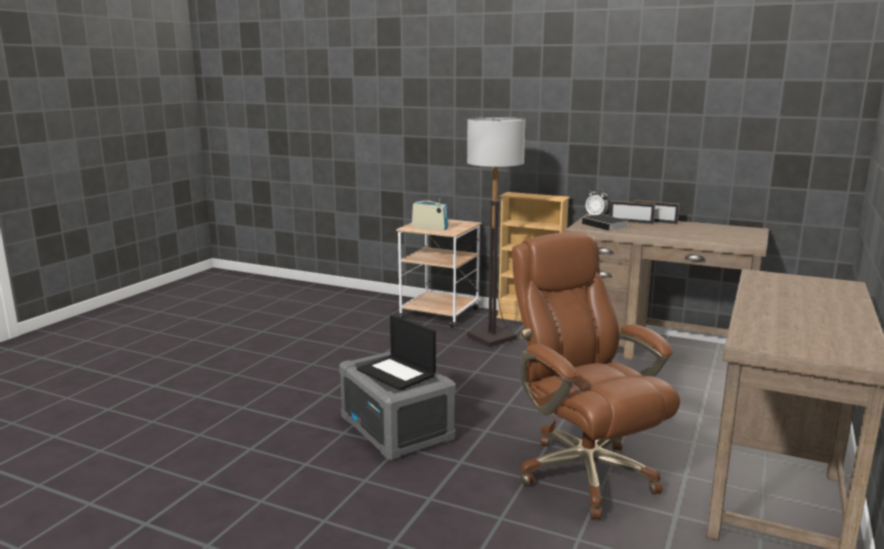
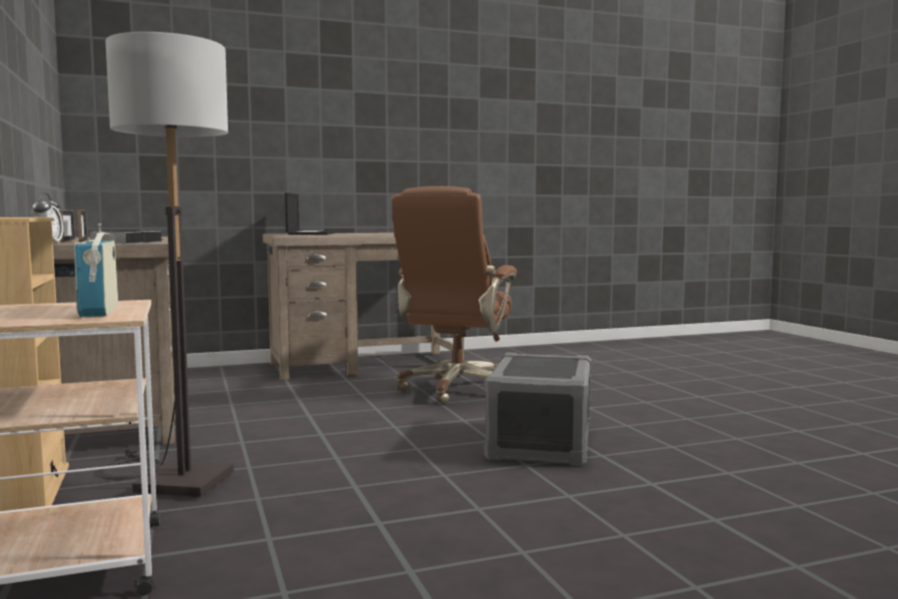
camera: 135 degrees left, 10 degrees down
(397, 373) = (542, 365): laptop -> laptop (310, 234)

